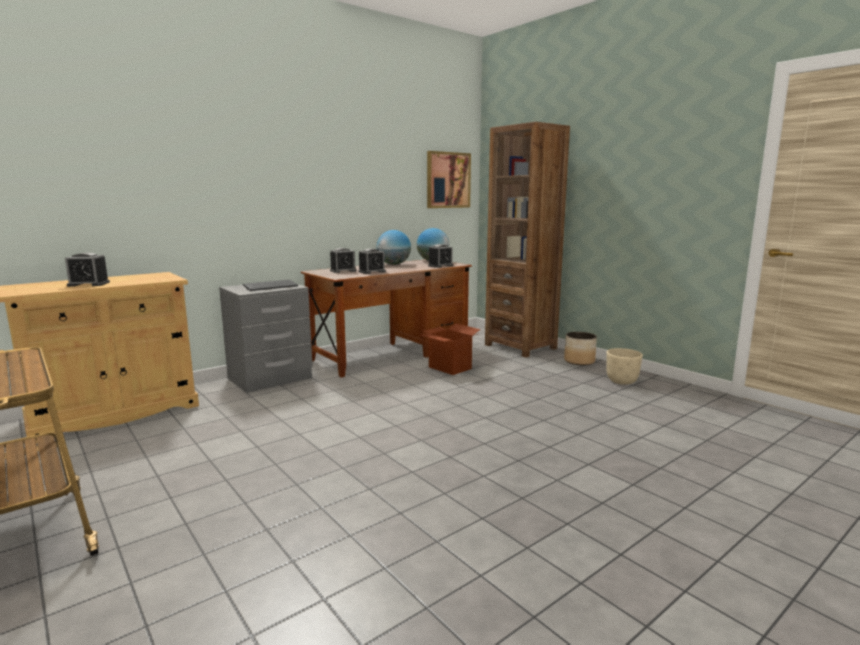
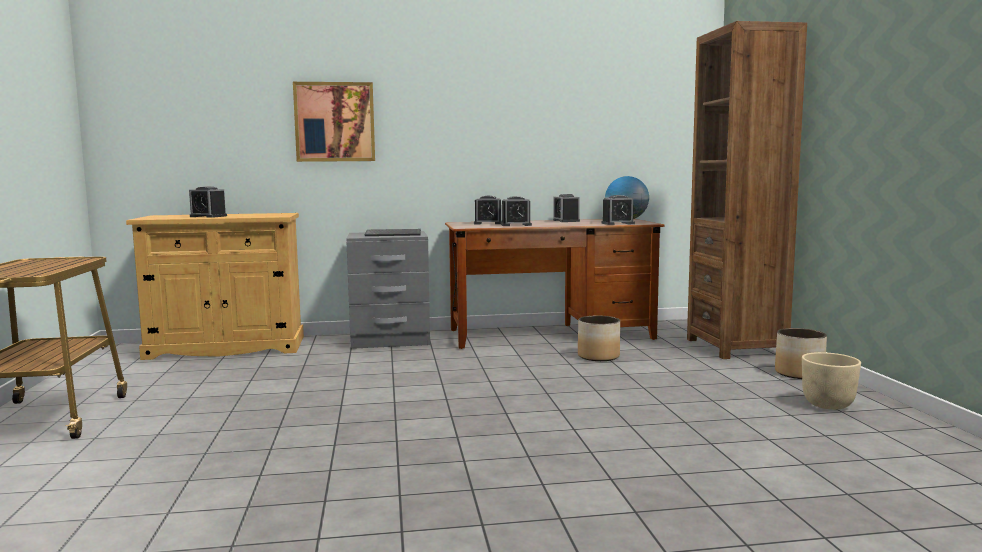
camera: 30 degrees right, 5 degrees down
(394, 264) = (566, 221): globe -> alarm clock
(448, 180) = (664, 114): picture -> picture (334, 122)
(449, 368) = (598, 356): cardboard box -> planter

